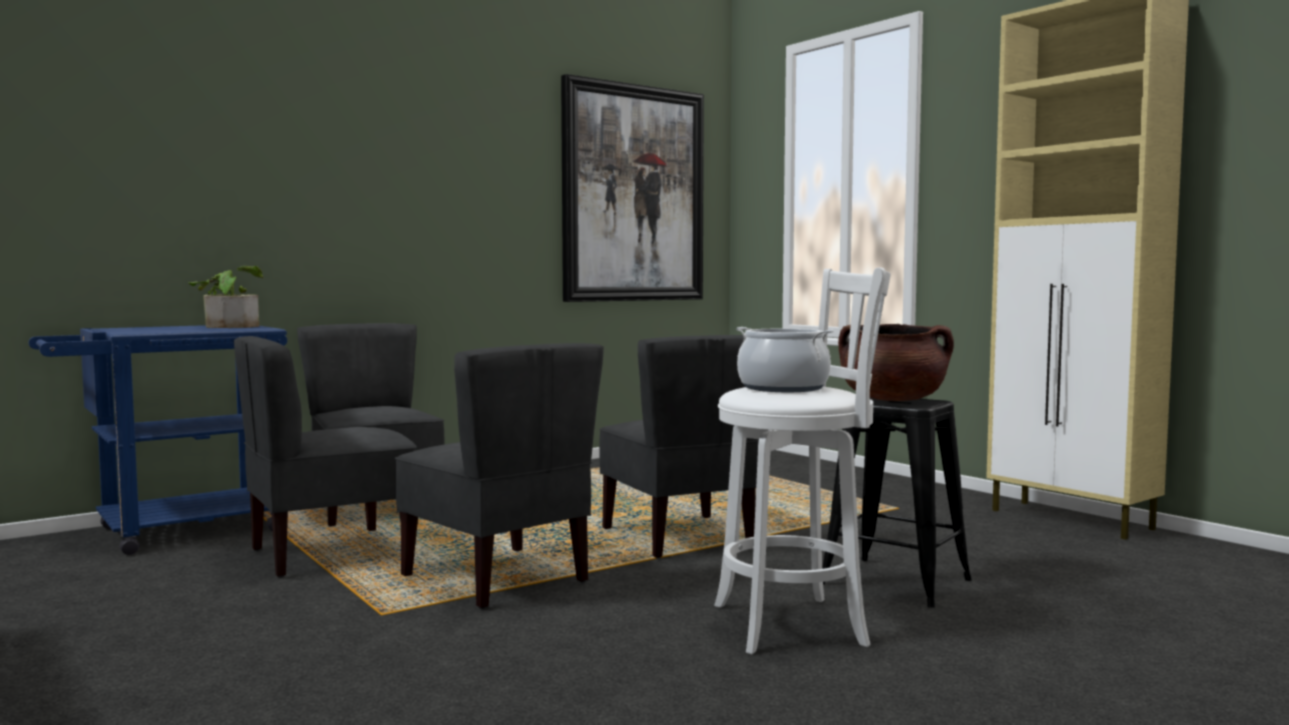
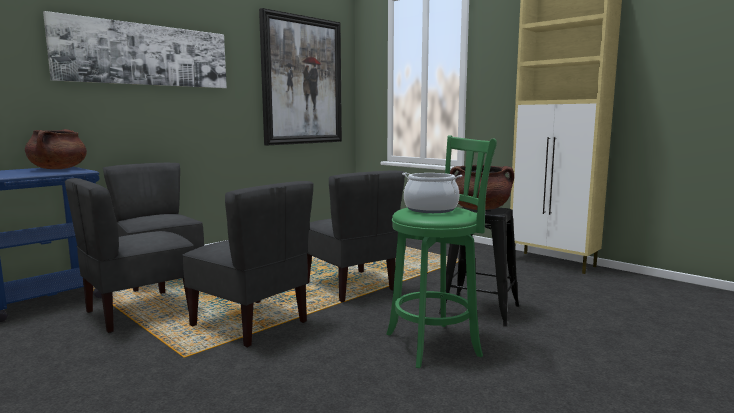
camera: 10 degrees left, 5 degrees up
(230, 326) = (58, 169): potted plant -> brown cooking pot
(374, 152) = (145, 55): none -> picture
(797, 624) = (437, 344): white stool -> green stool

